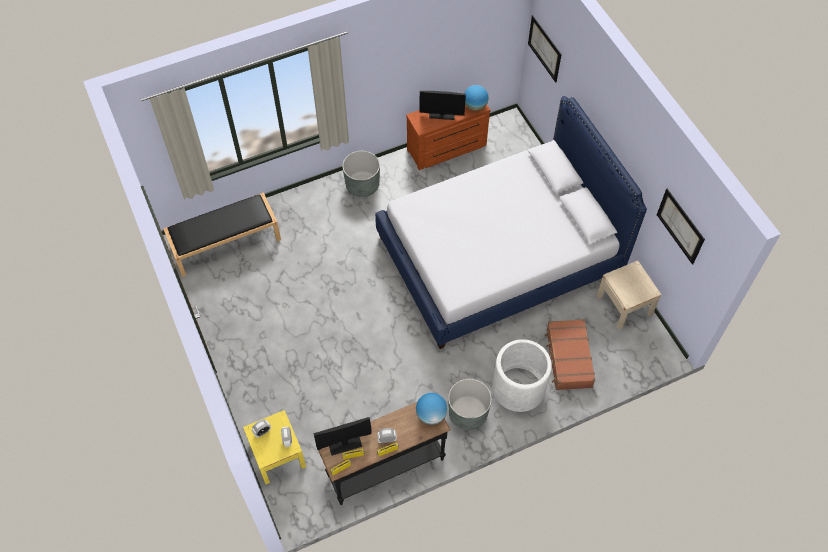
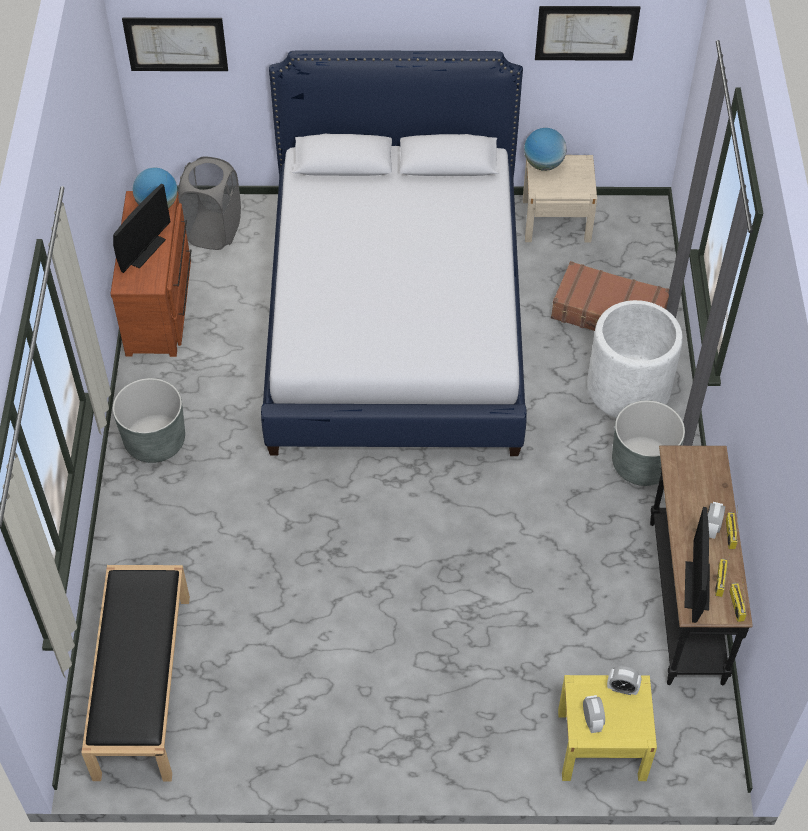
camera: 65 degrees left, 5 degrees down
(431, 415) = (693, 458): globe -> globe (543, 164)
(510, 148) = (213, 231): none -> grey laundry basket

